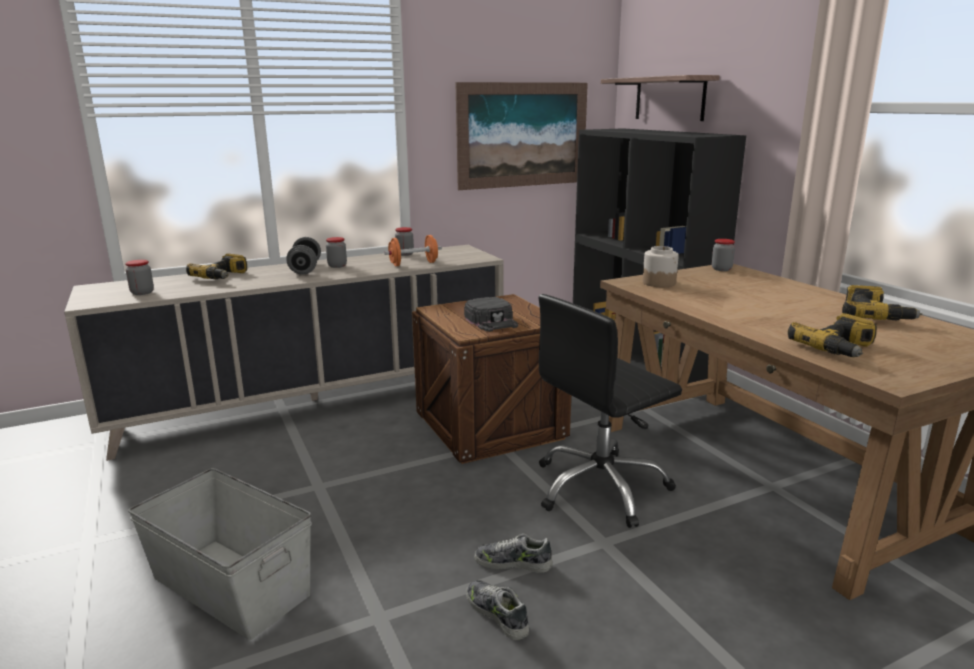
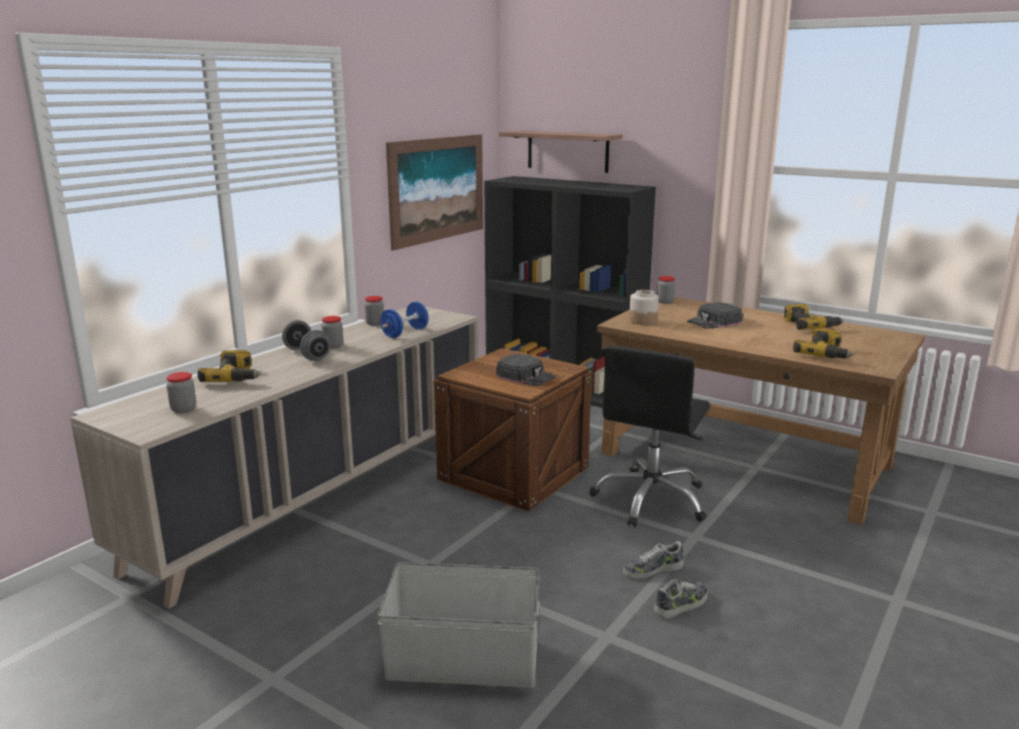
camera: 30 degrees left, 0 degrees up
(413, 264) = (405, 333): orange dumbbell -> blue dumbbell
(497, 614) = (681, 604): shoe -> shoe turned 120 degrees clockwise
(745, 294) = (714, 322): none -> black cap

